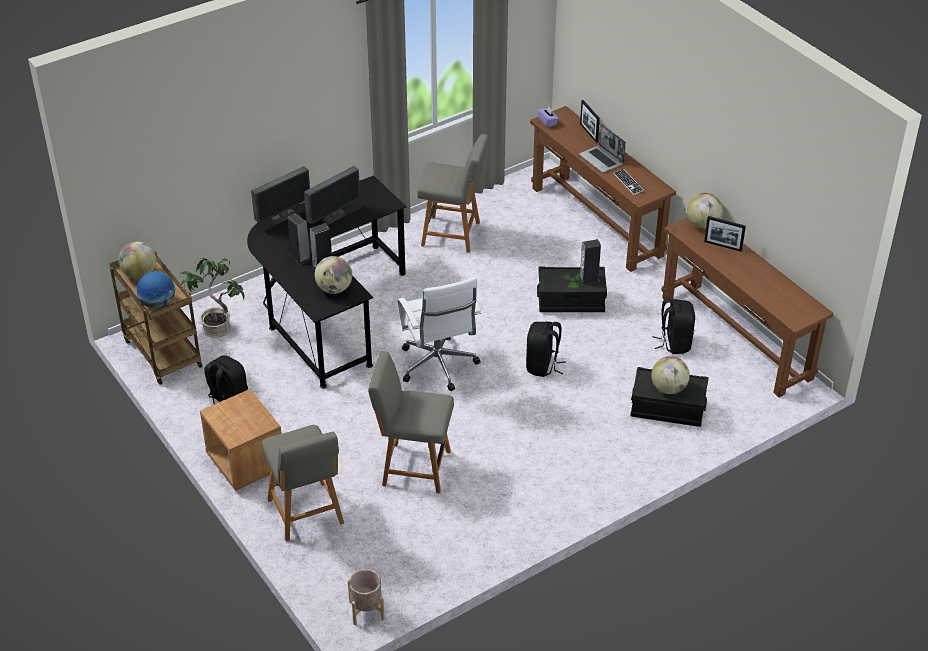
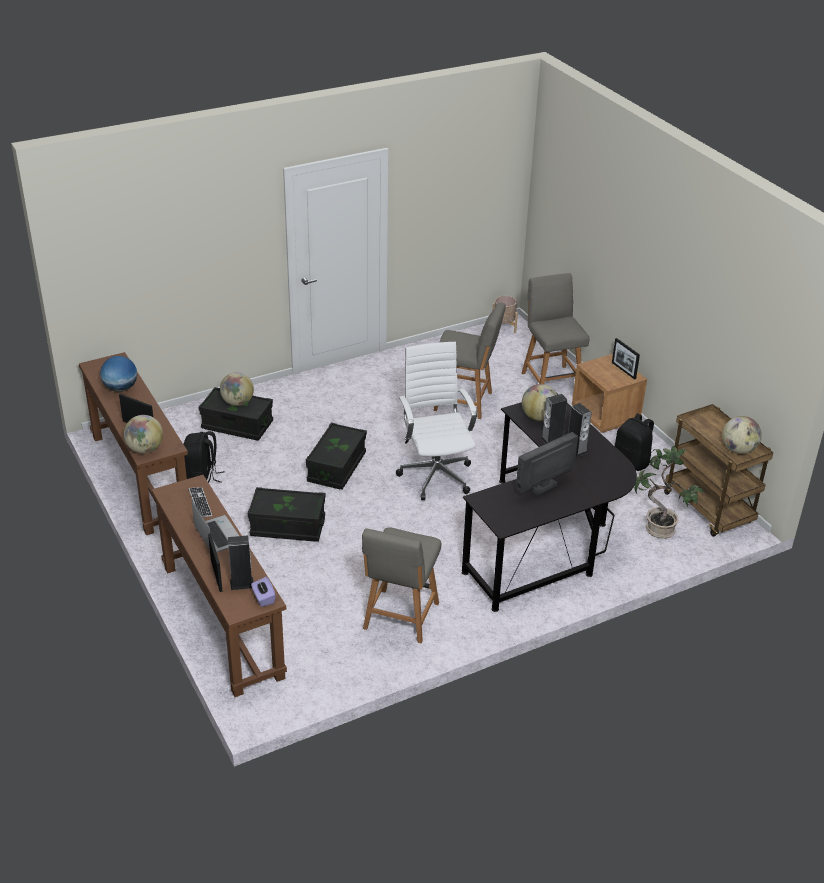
camera: 175 degrees left, 5 degrees down
(158, 304) = (708, 420): globe -> globe (120, 388)
(225, 420) = (623, 370): none -> picture frame
(283, 217) = (601, 493): monitor -> none
(453, 234) = (400, 618): grey chair -> grey chair turned 90 degrees counterclockwise
(542, 366) = (336, 467): black backpack -> black storage box
(589, 279) = (269, 503): speaker -> speaker (241, 583)

